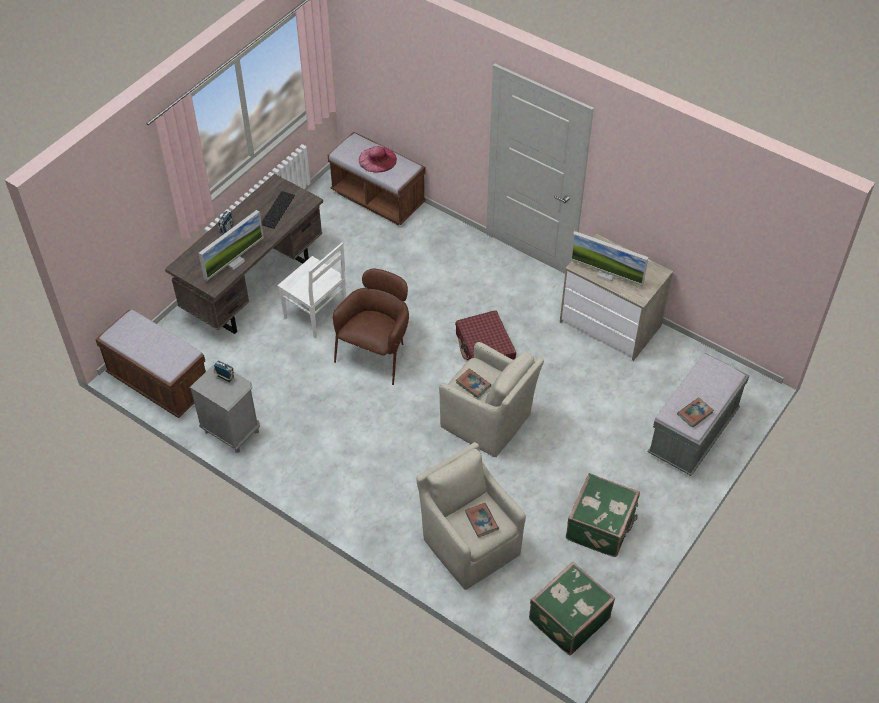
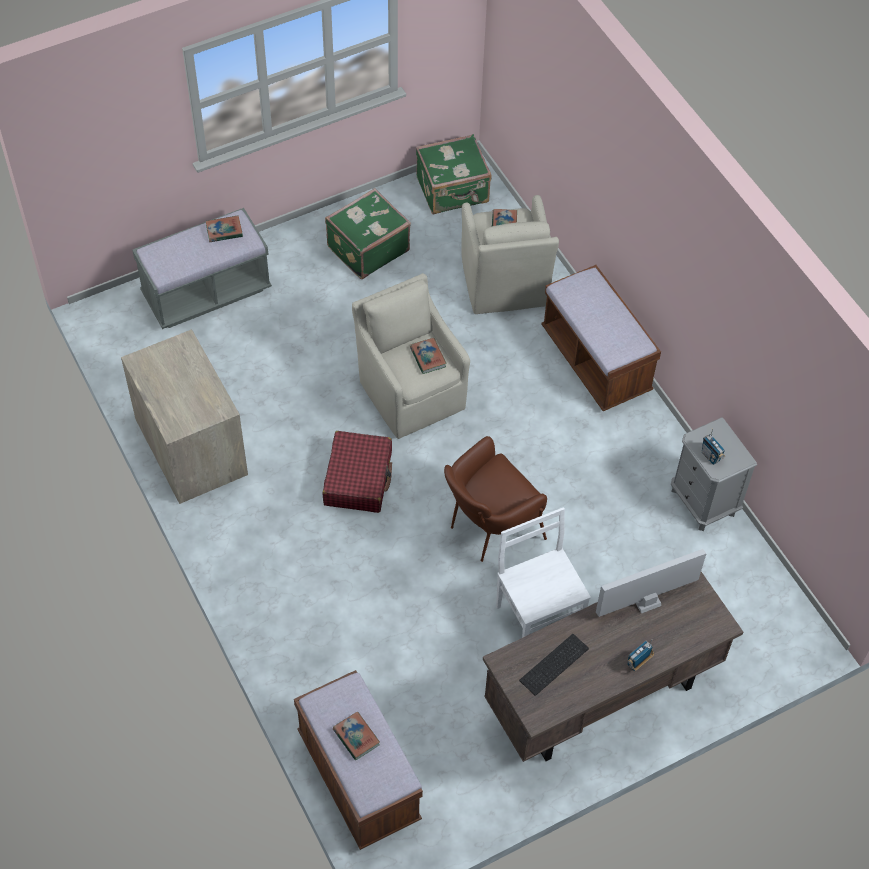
camera: 155 degrees left, 5 degrees up
(159, 383) = (772, 602): brown bench -> brown bench (595, 361)
(377, 159) = (356, 737): pink hat -> book
(606, 275) = (200, 384): monitor -> none

